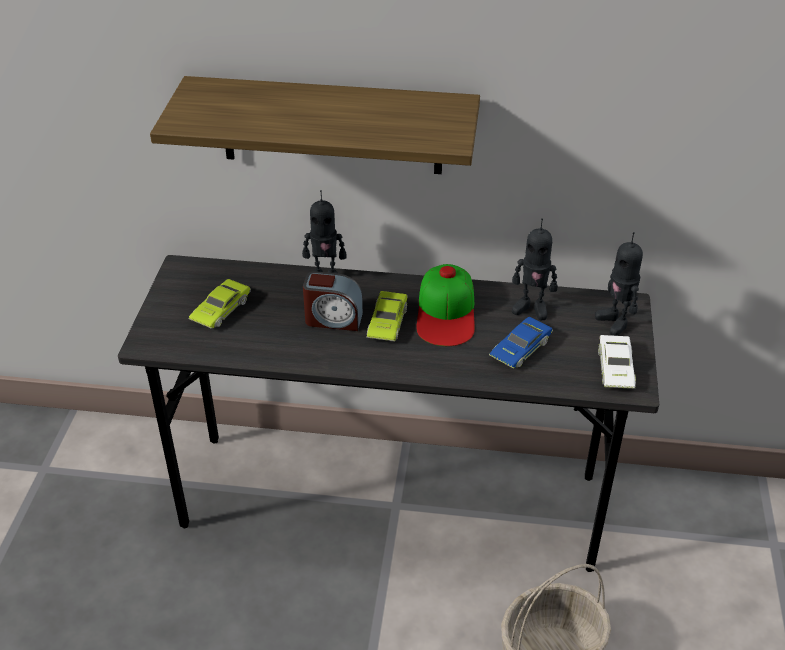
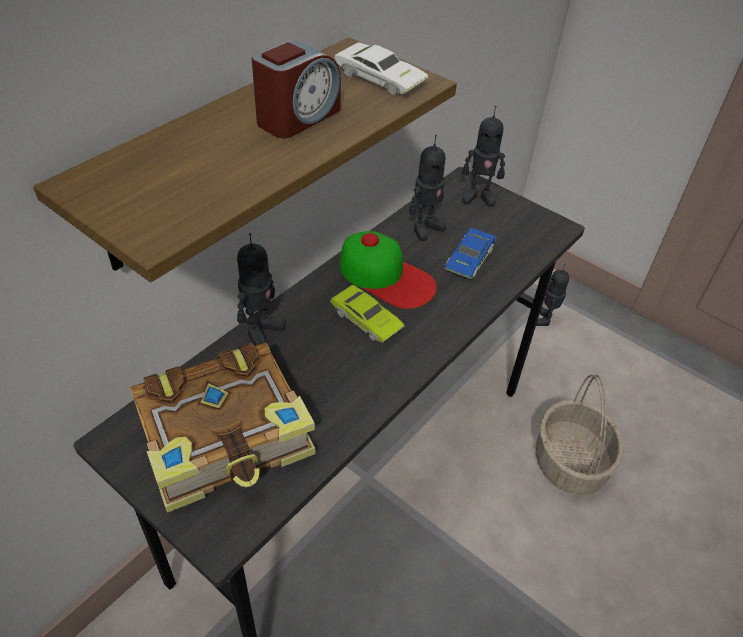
camera: 60 degrees left, 5 degrees up
(221, 309) = (227, 438): green toy car -> book
(333, 319) = (328, 354): alarm clock -> alarm clock (297, 117)
(520, 348) = (469, 259): blue toy car -> blue toy car turned 45 degrees clockwise
(615, 368) = (530, 224): white toy car -> white toy car (380, 78)
(728, 557) = (545, 319): none -> toy robot

